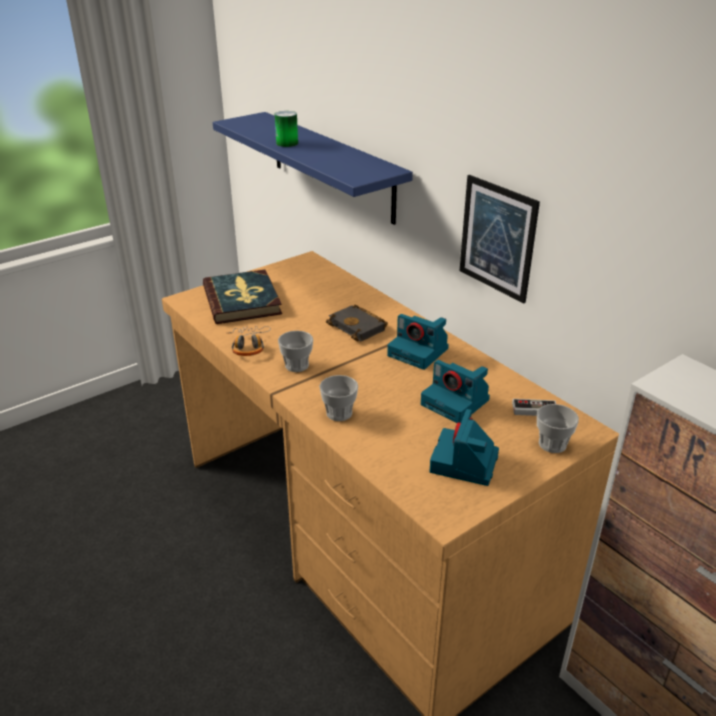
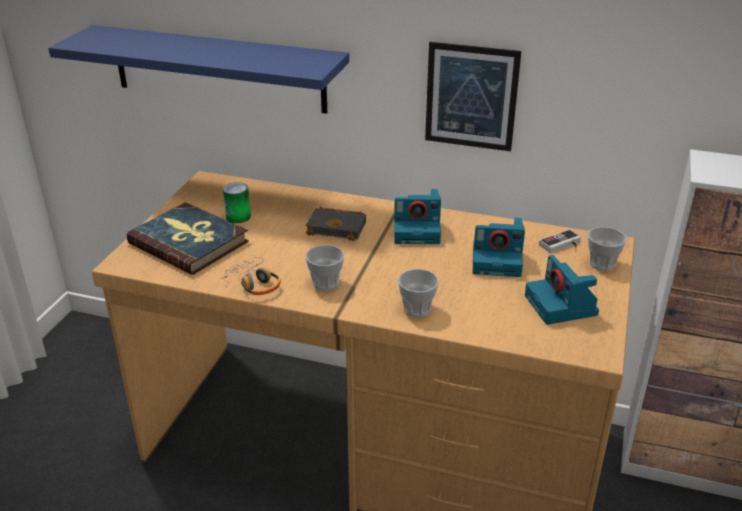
camera: 35 degrees left, 0 degrees up
(287, 143) = (179, 52): can -> can (238, 217)

